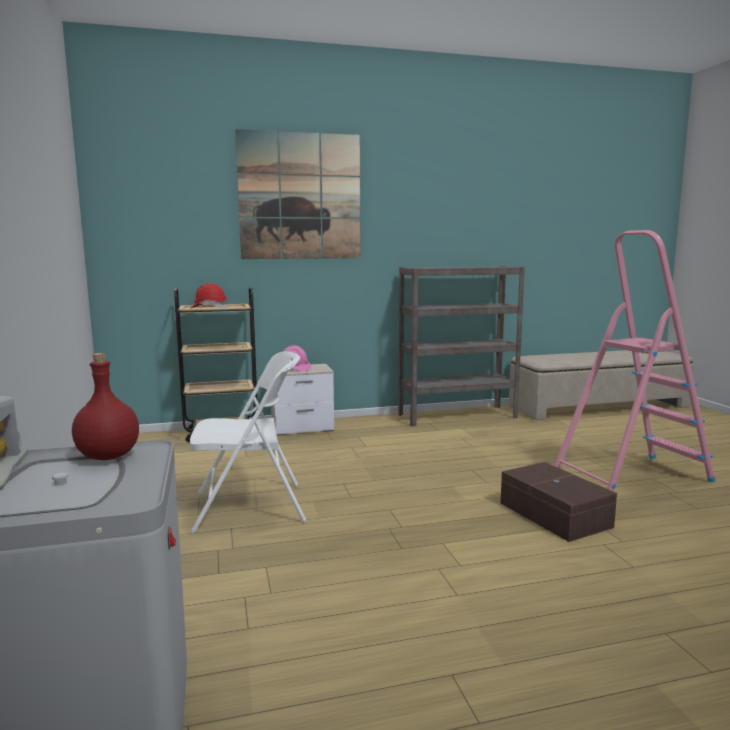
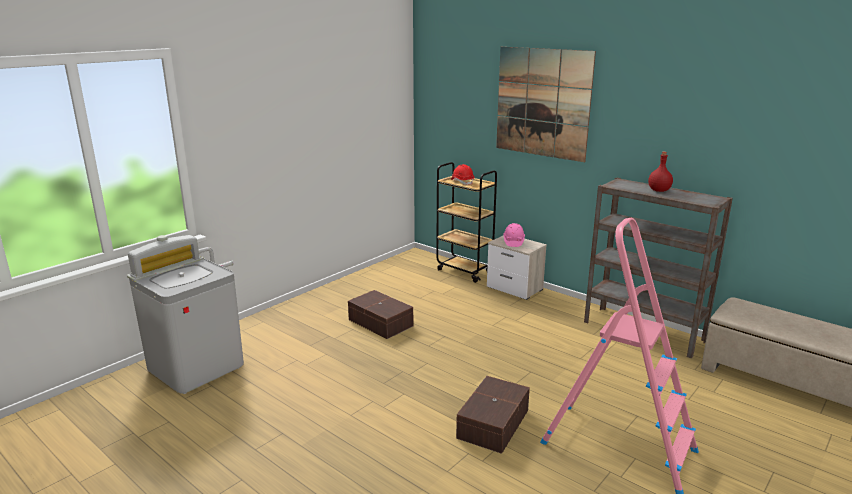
camera: 55 degrees right, 10 degrees up
(107, 457) = (208, 271): red bottle -> red bottle (658, 190)
(249, 507) = (380, 323): white chair -> brown storage box

